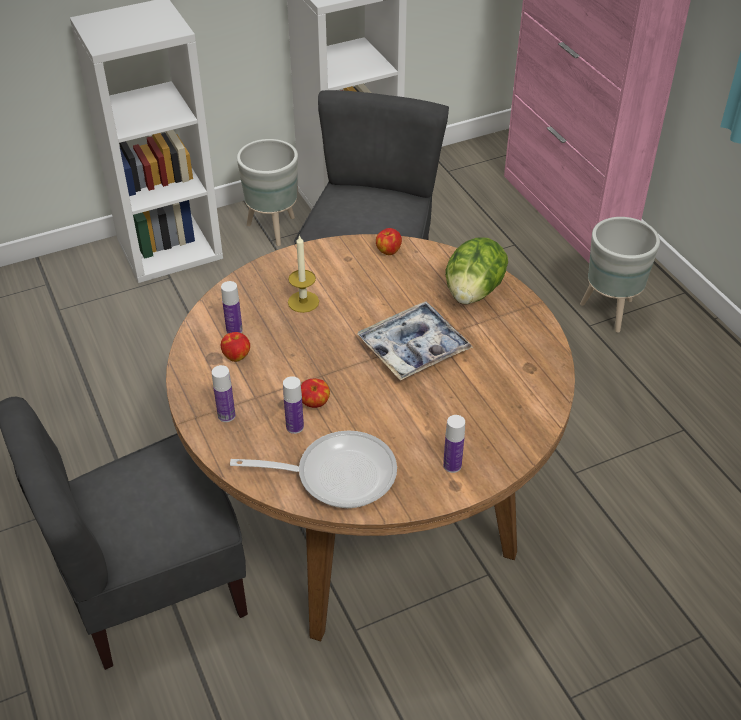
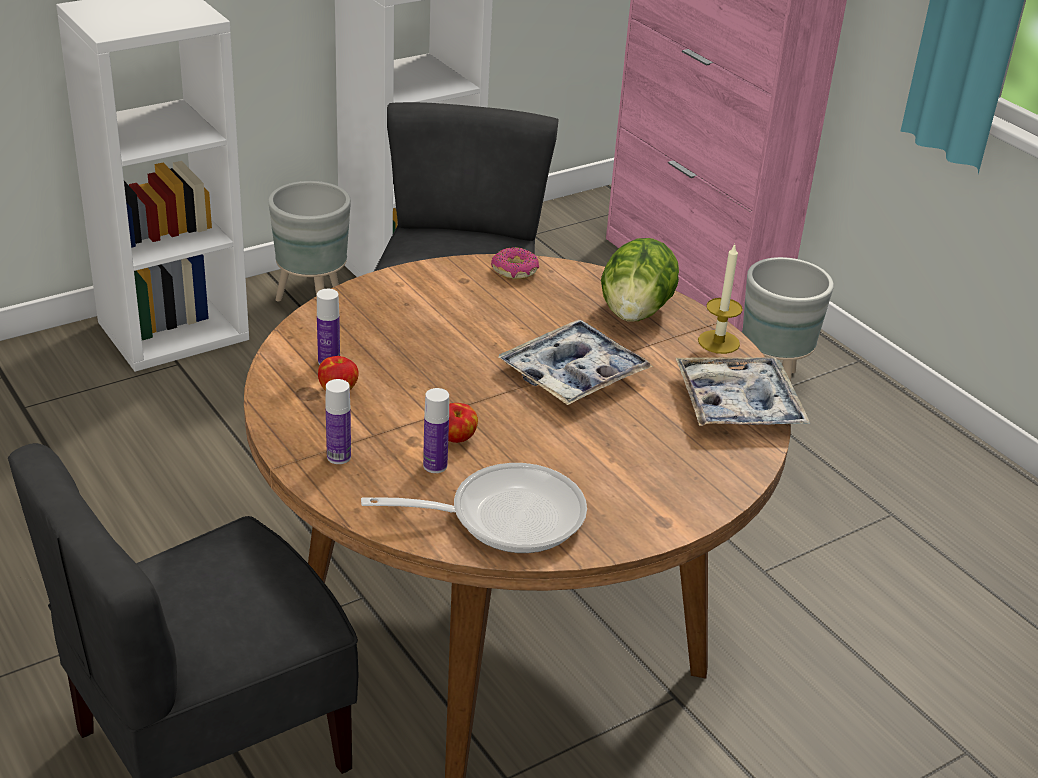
camera: 10 degrees left, 10 degrees down
(303, 302) = (415, 328): candle -> candle (718, 342)
(388, 251) = (515, 271): apple -> donut
(452, 465) = (654, 499): bottle -> none
(535, 381) = (738, 404): none -> tray

